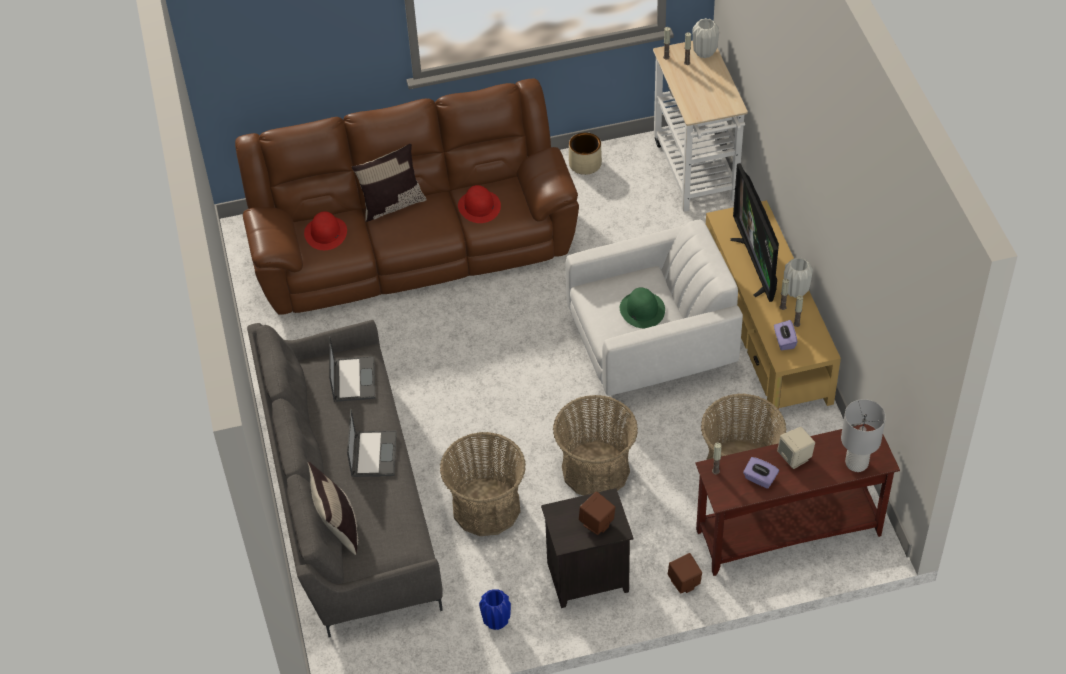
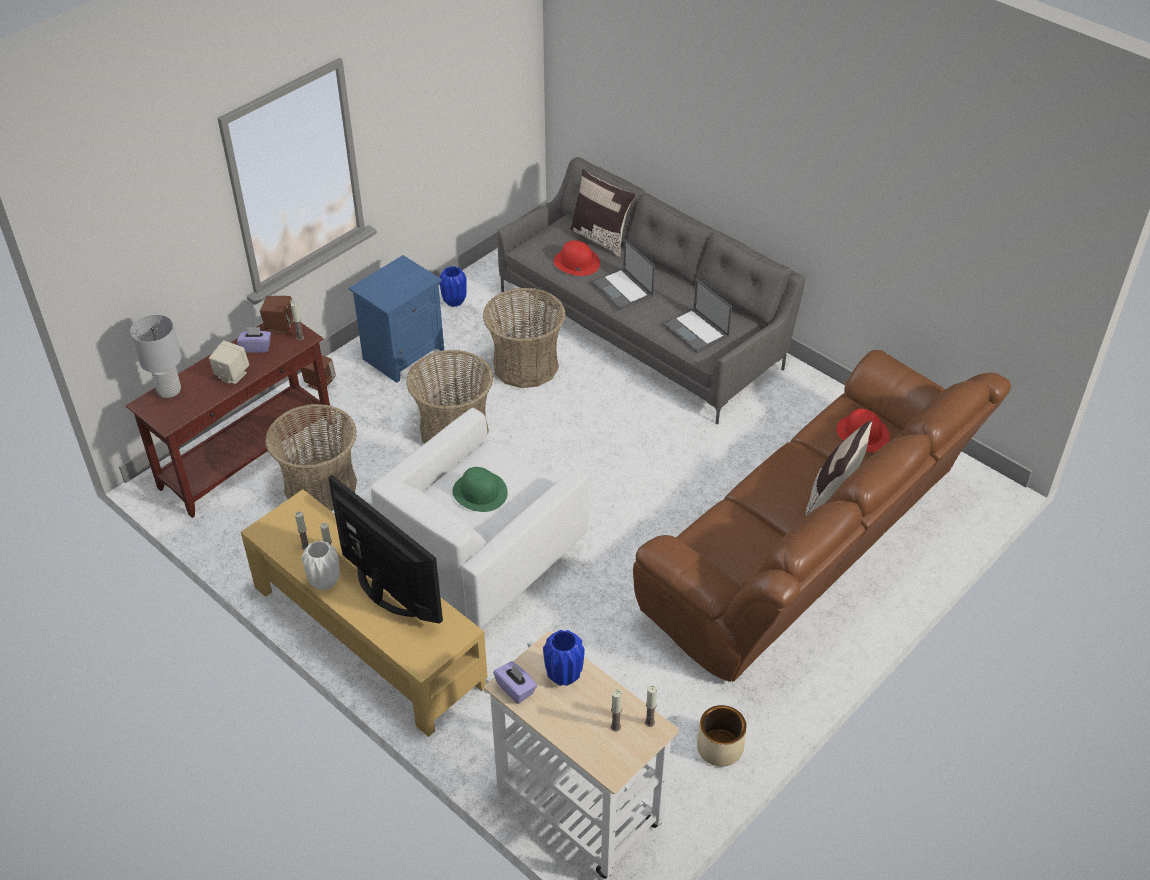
camera: 145 degrees right, 5 degrees down
(479, 206) = (743, 530): red hat -> red hat (576, 262)
(587, 578) = (403, 354): black nightstand -> blue nightstand
(597, 524) = (385, 284): brown speaker -> brown speaker (280, 326)
(696, 97) = (564, 676): none -> blue vase
(704, 53) = (603, 756): white vase -> none
(784, 341) = (309, 522): purple tissue box -> purple tissue box (515, 689)

